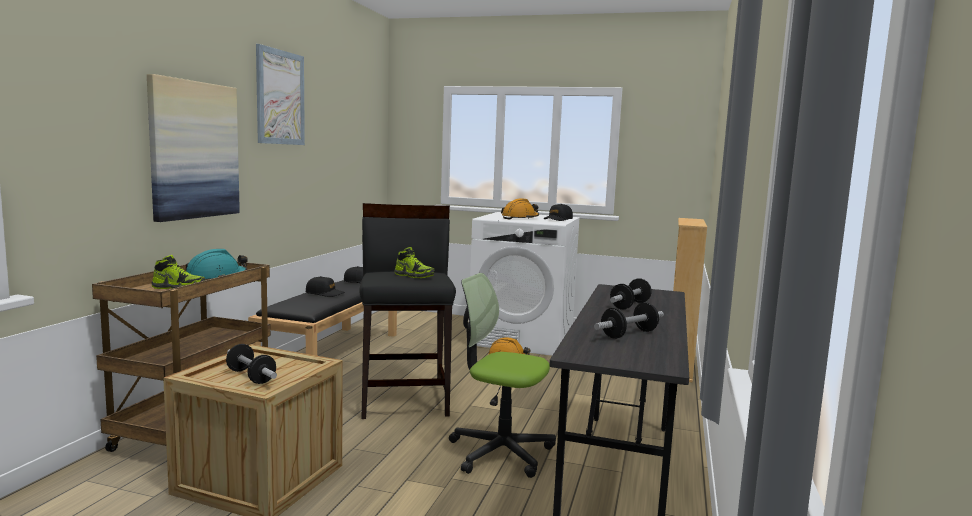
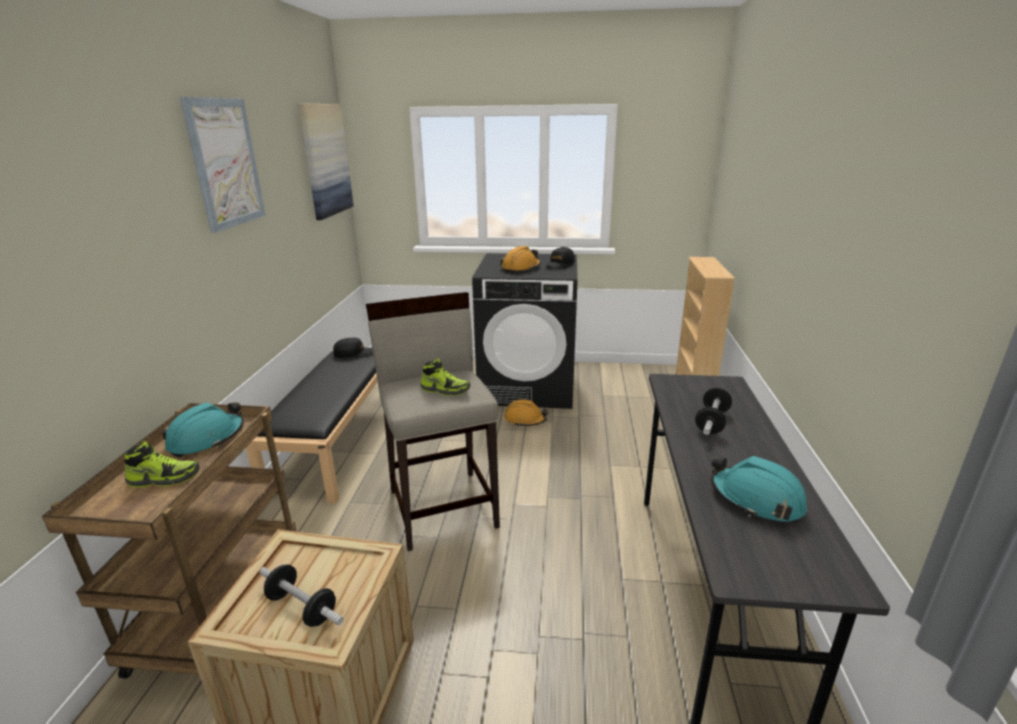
camera: 10 degrees left, 15 degrees up
(194, 150) = (132, 274): picture -> picture (325, 160)
(325, 293) = (321, 384): black cap -> none
(405, 399) = (443, 507): black stool -> beige stool
(500, 452) = (573, 578): office chair -> none
(523, 339) = (528, 386): white washing machine -> black washing machine
(629, 334) = (756, 499): dumbbell -> turquoise hard hat

